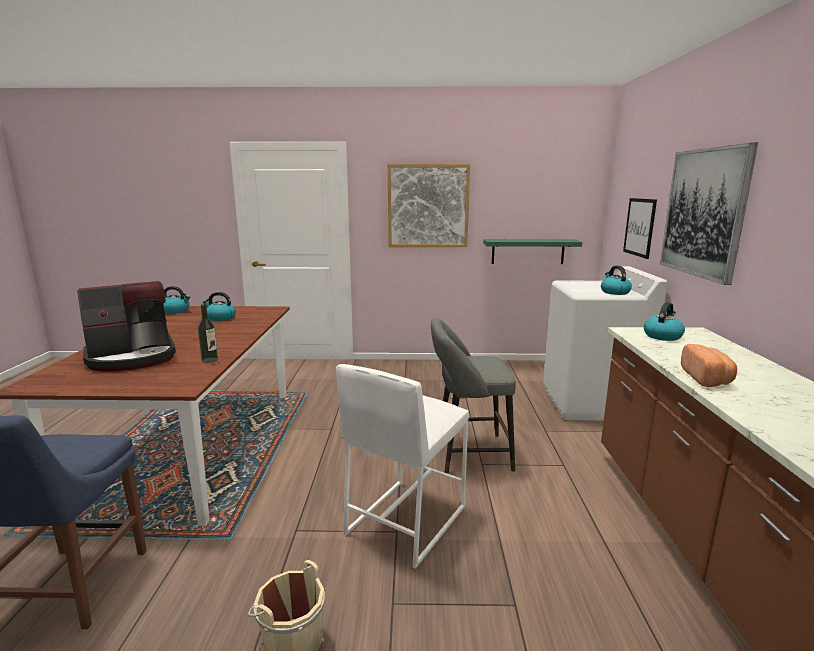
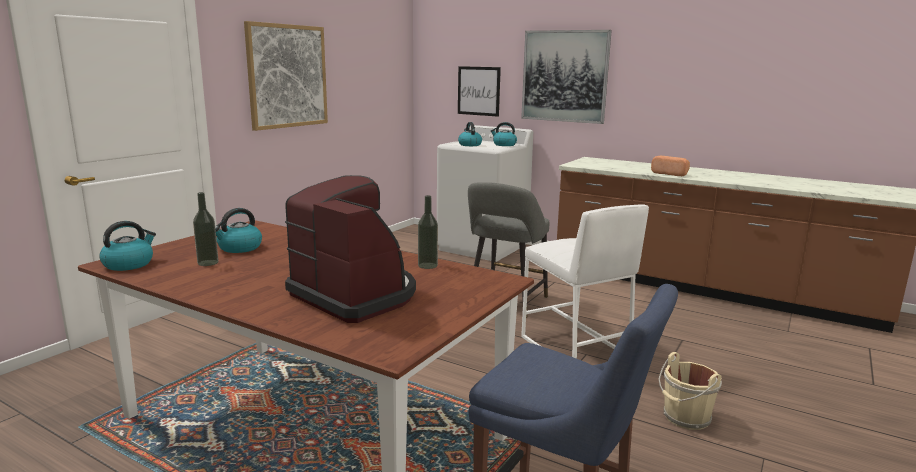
camera: 60 degrees left, 0 degrees up
(133, 357) = (355, 295): coffee machine -> coffee machine turned 45 degrees counterclockwise
(186, 320) = (208, 263): none -> bottle
(527, 251) = (369, 122): green shelf -> none
(662, 336) = (592, 163): kettle -> kettle (469, 145)

